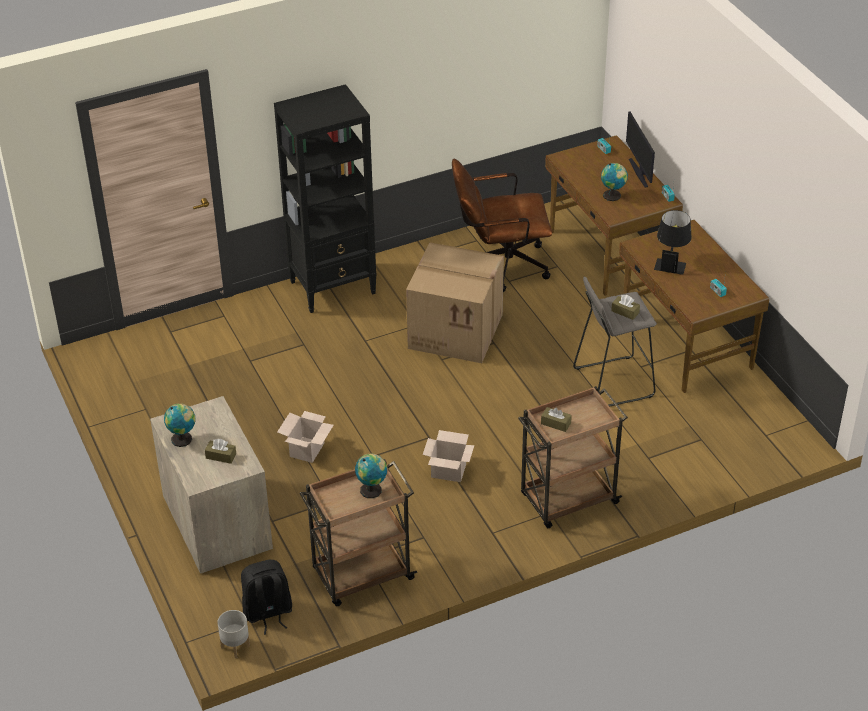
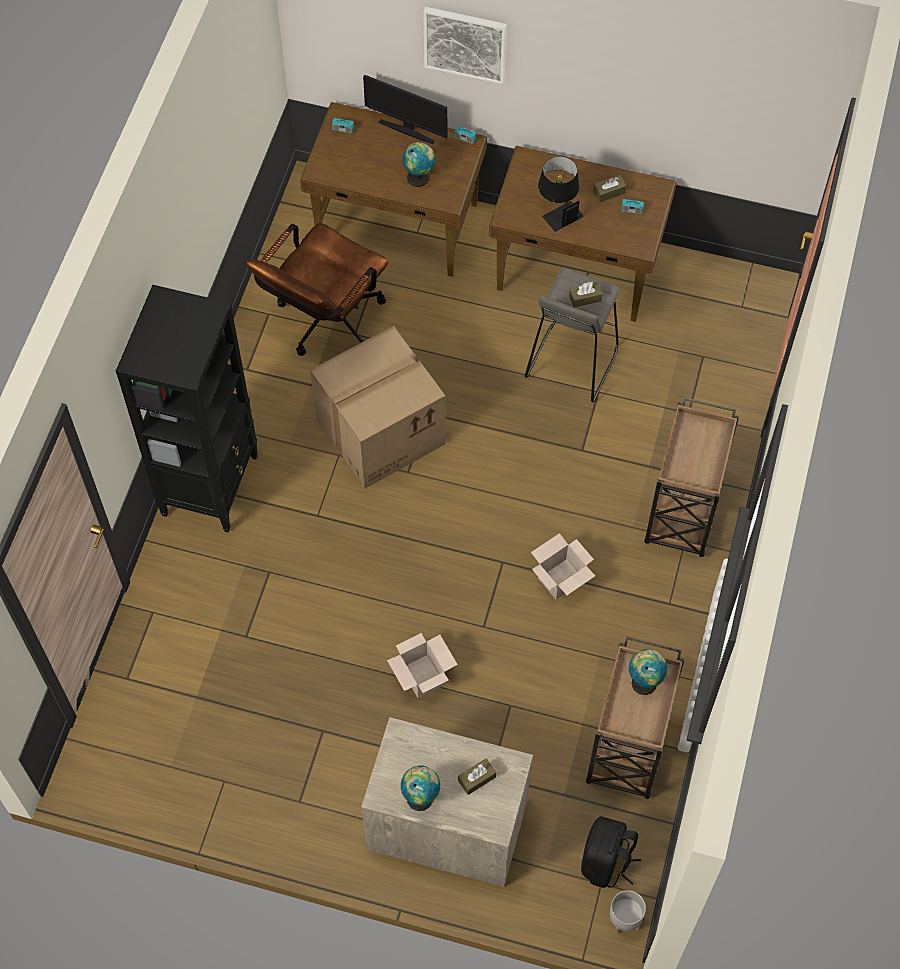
camera: 50 degrees left, 20 degrees up
(556, 423) = (690, 469): brown tissue box -> brown tissue box (609, 192)
(684, 108) = (465, 44): none -> picture

